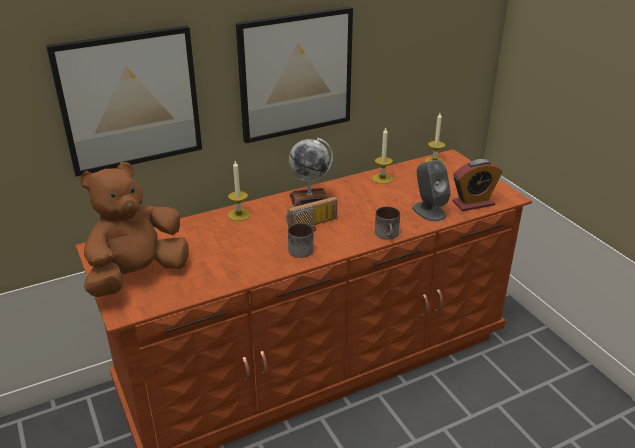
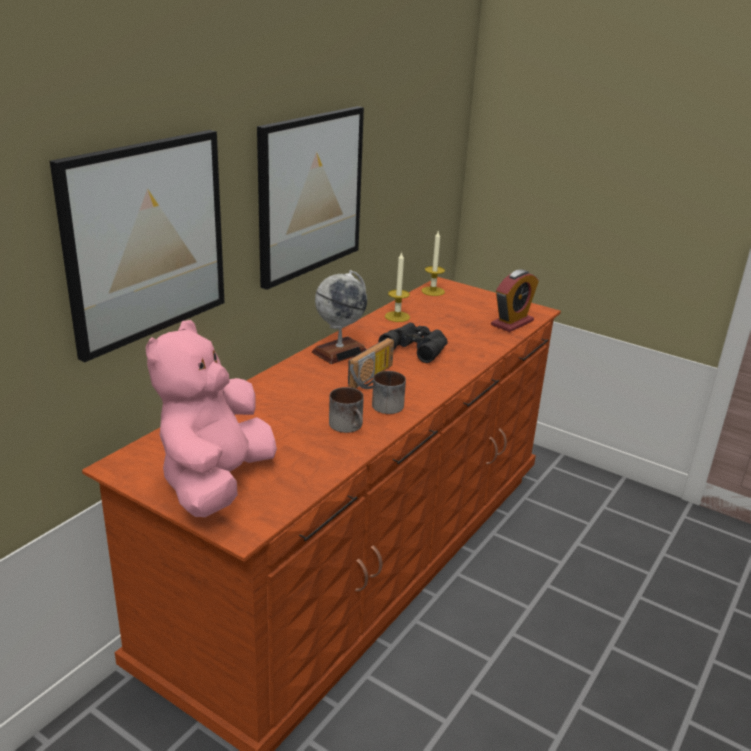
camera: 30 degrees left, 5 degrees down
(137, 276) = (215, 483): brown plush toy -> pink plush toy
(239, 215) = (274, 385): candle -> none
(371, 208) = (417, 347): none -> black binoculars
(388, 234) = (462, 369): mug -> mug (349, 426)
(428, 211) = (478, 338): grey speaker -> none

